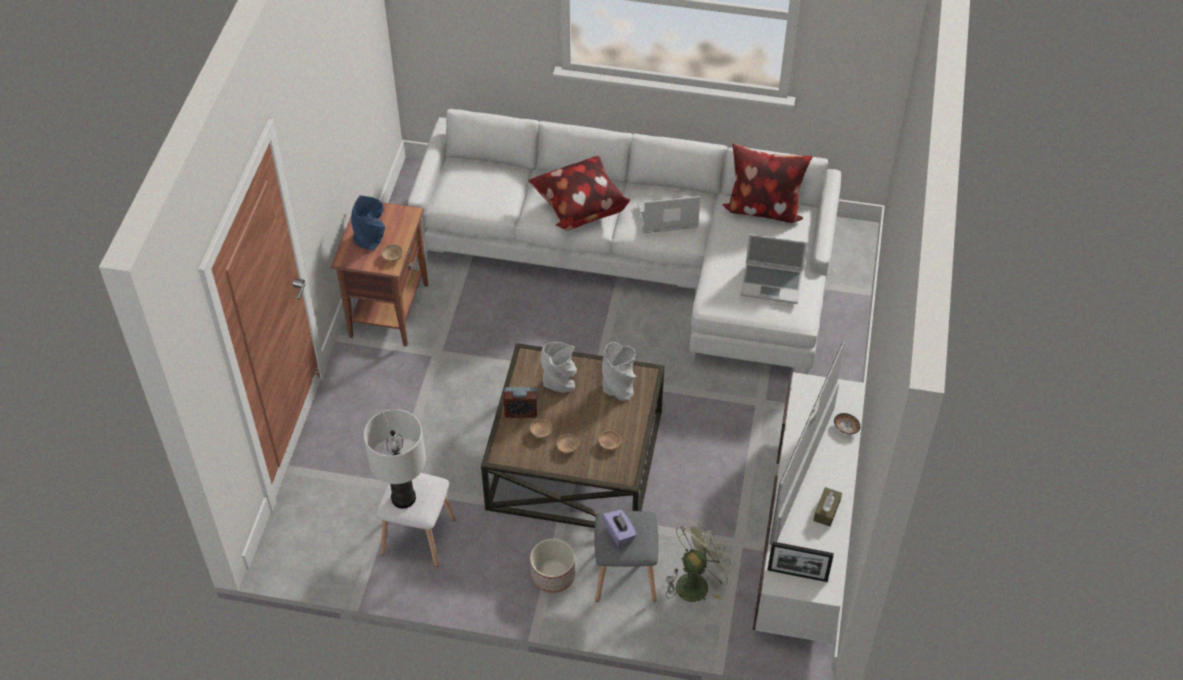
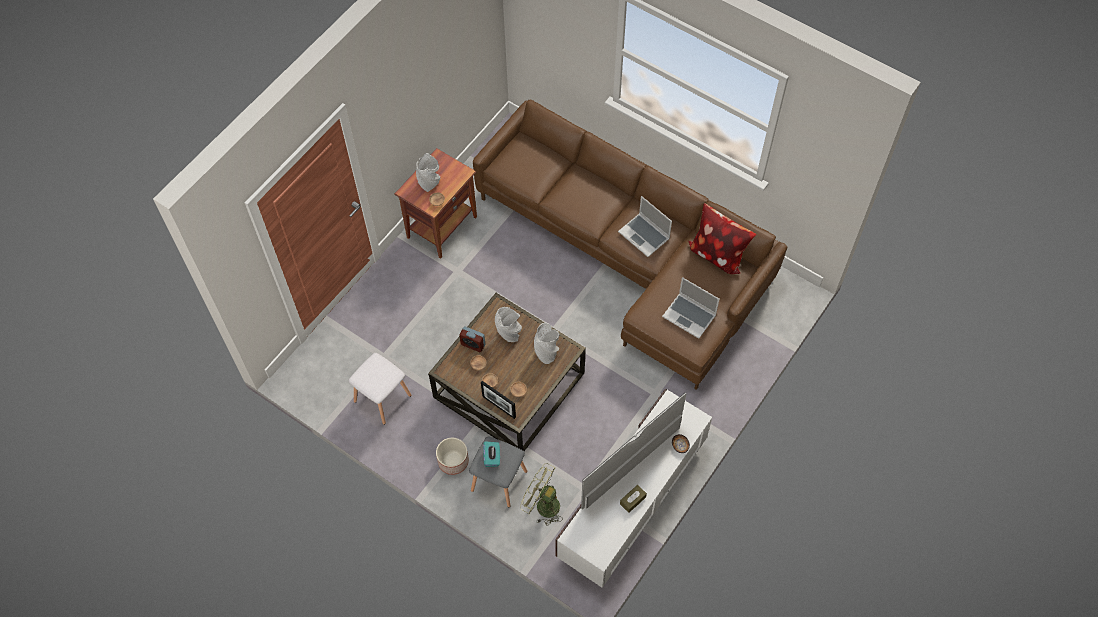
camera: 25 degrees right, 10 degrees up
(371, 239) = (429, 182): blue vase -> grey vase
(403, 498) = (369, 375): white table lamp -> none
(578, 207) = (587, 205): pillow -> none
(619, 533) = (492, 457): purple tissue box -> turquoise tissue box
(642, 262) = (630, 255): white sofa -> brown sofa
(666, 217) = (645, 235): laptop -> laptop turned 150 degrees counterclockwise
(696, 582) = (542, 505): green fan -> green fan turned 135 degrees counterclockwise
(797, 574) = (588, 537): picture frame -> picture frame (499, 407)

